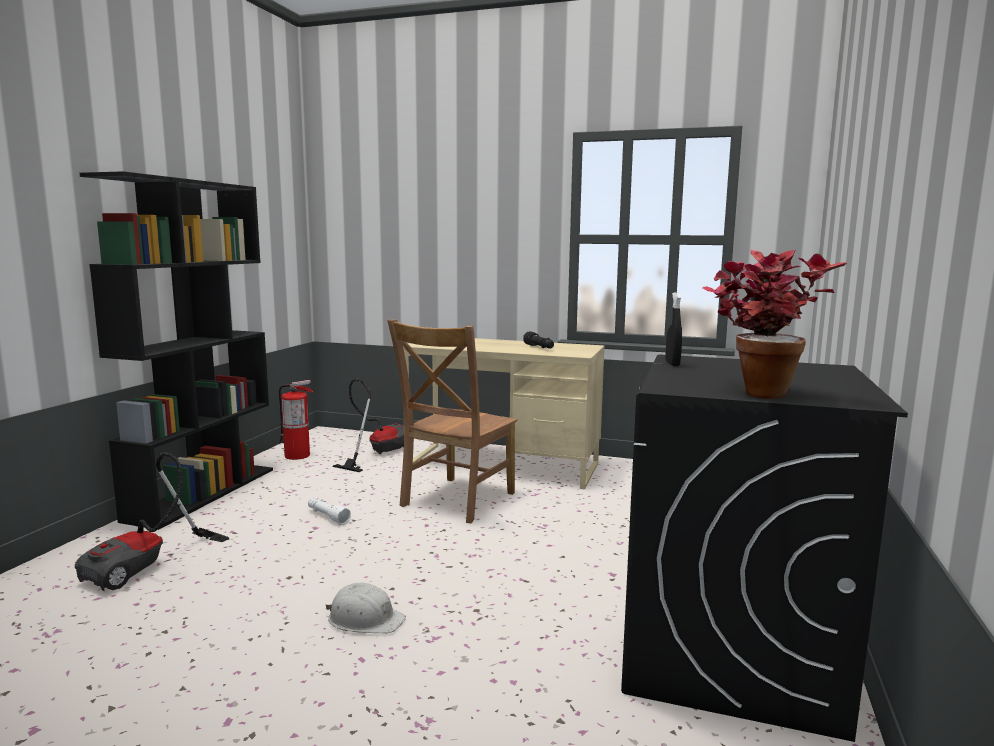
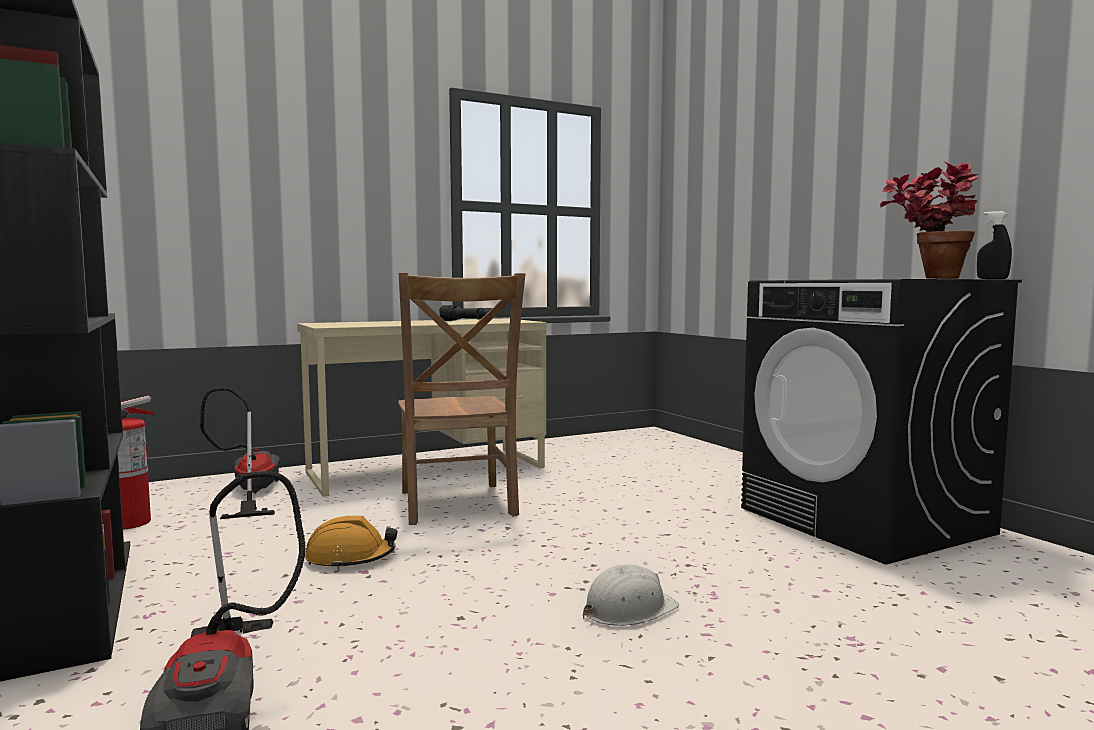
camera: 45 degrees left, 5 degrees down
(327, 516) = (350, 558): white flashlight -> orange hard hat
(672, 364) = (800, 279): black spray bottle -> black spray bottle (992, 279)

